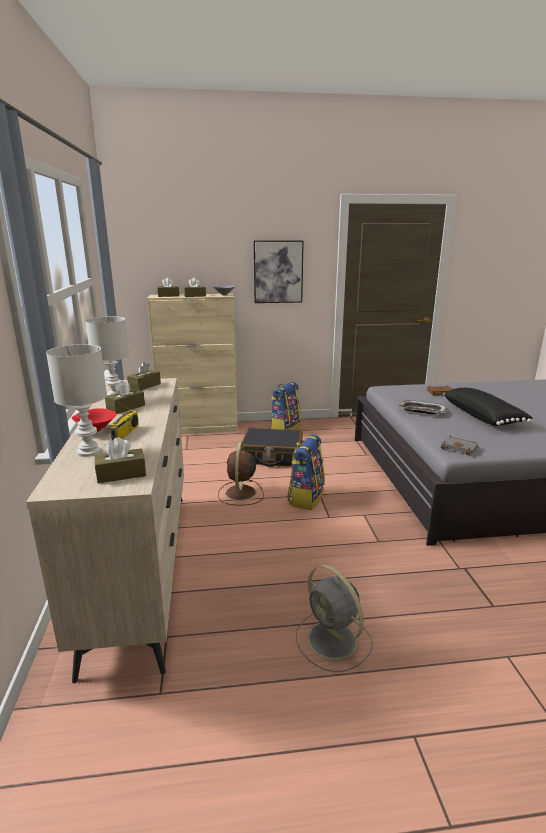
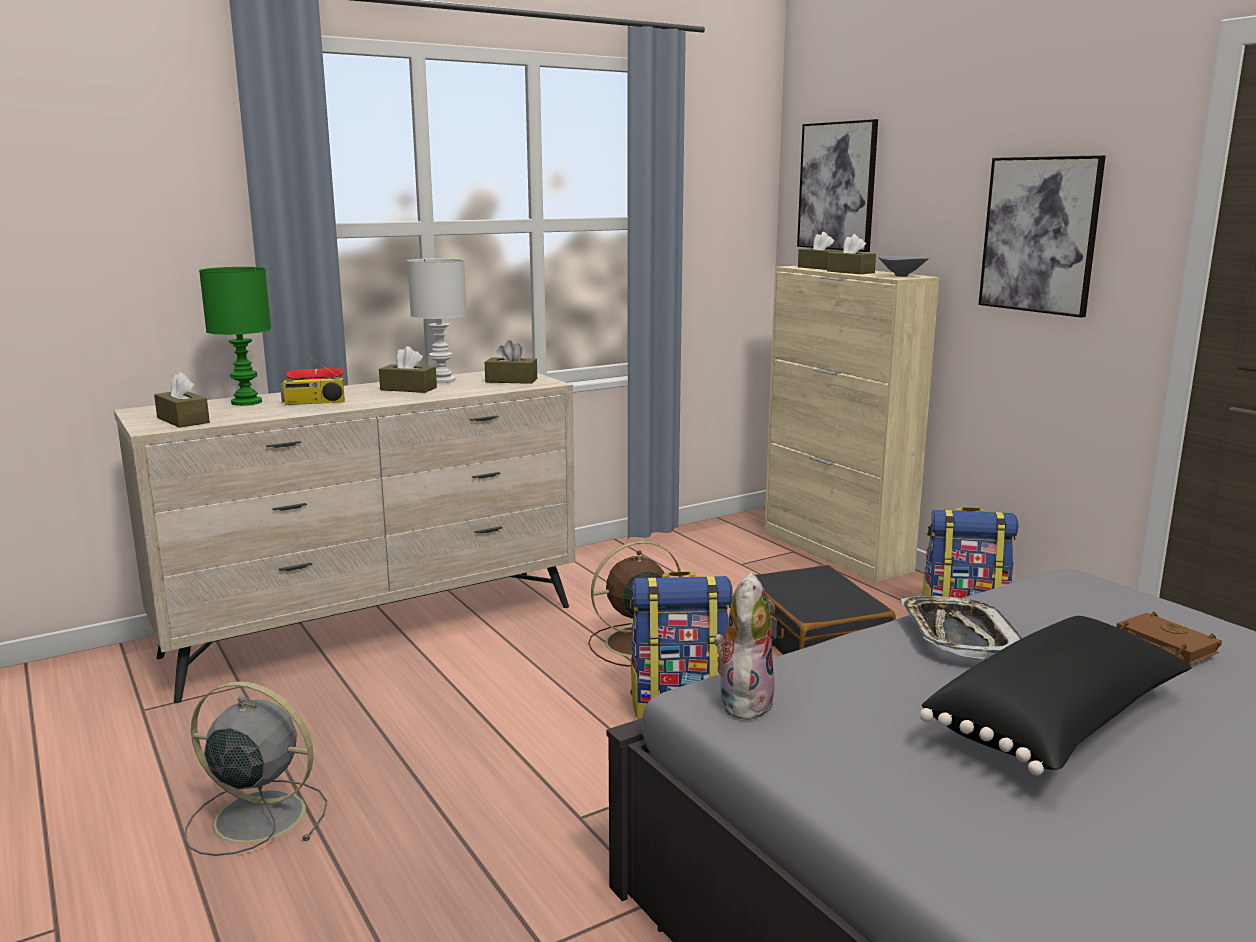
camera: 65 degrees right, 5 degrees down
(90, 451) = (247, 402): white table lamp -> green table lamp
(157, 253) = (837, 186): none -> picture
(333, 641) = (255, 816): grey fan -> grey fan turned 75 degrees clockwise
(459, 448) = (743, 701): grey book -> plush toy

